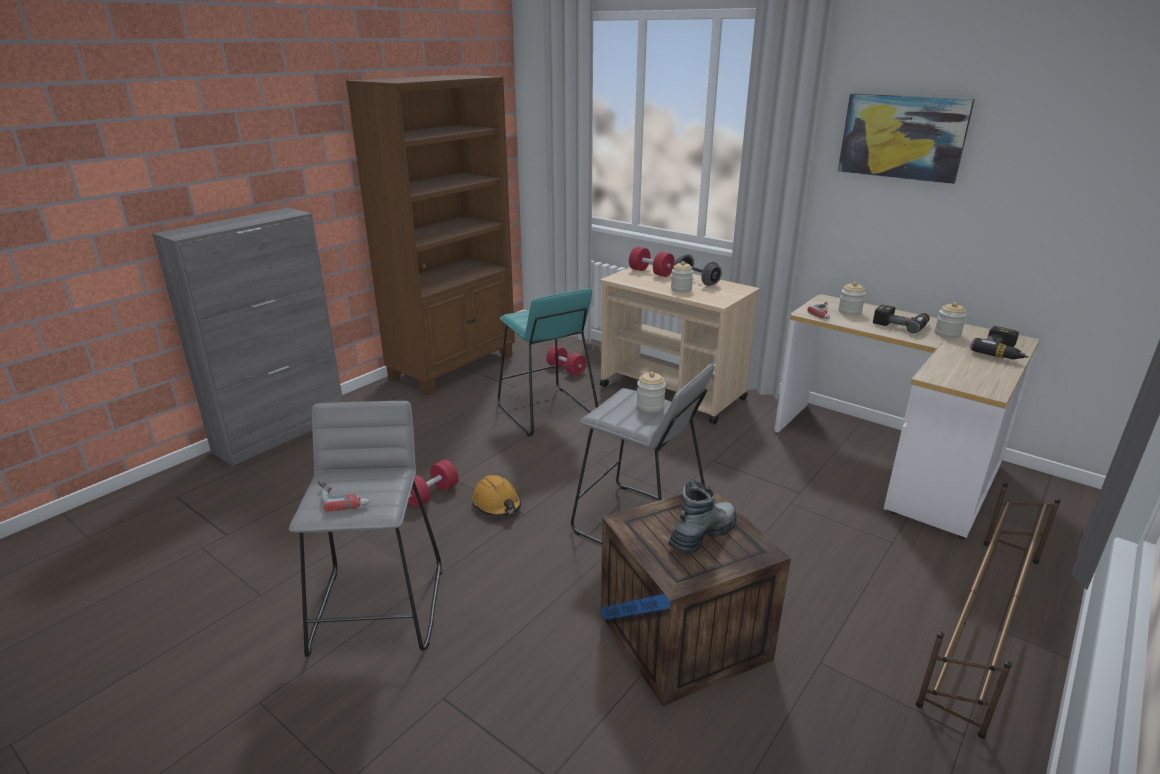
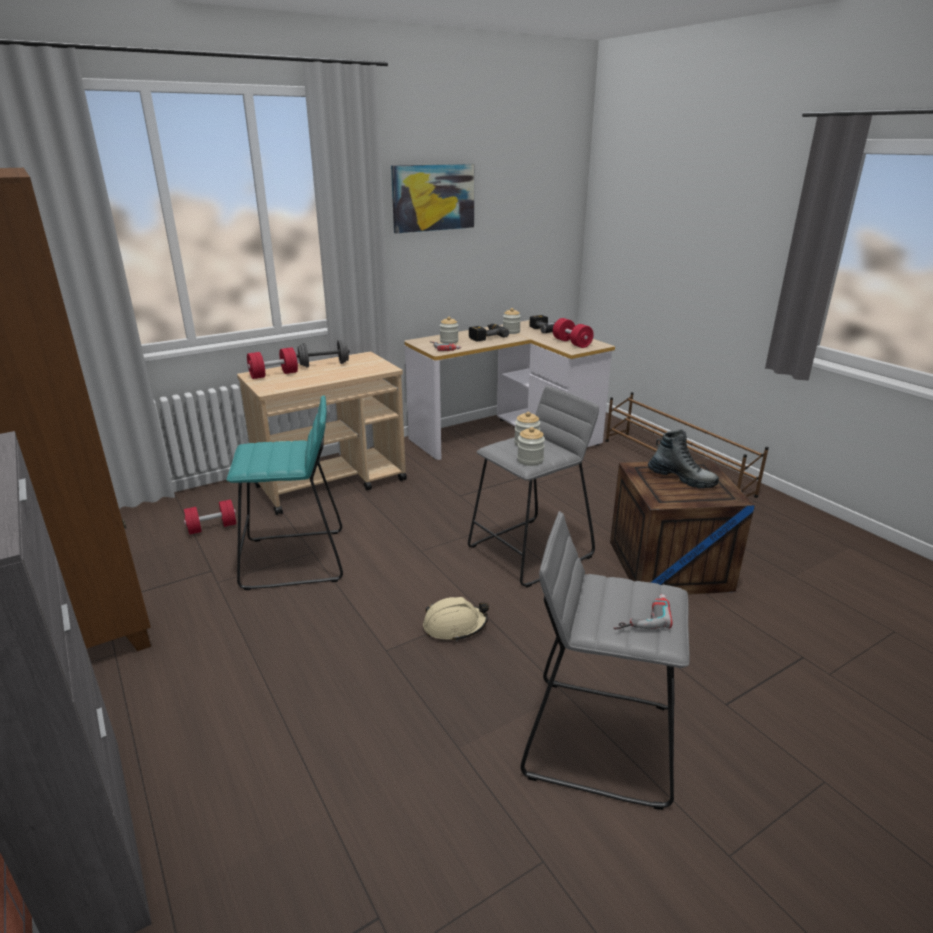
camera: 70 degrees left, 0 degrees up
(431, 494) = (406, 673): red dumbbell -> red dumbbell (572, 343)
(497, 504) = (454, 626): orange hard hat -> beige hard hat
(681, 289) = (337, 373): jar -> jar (530, 460)
(702, 535) = (681, 478): boot -> boot turned 150 degrees clockwise

